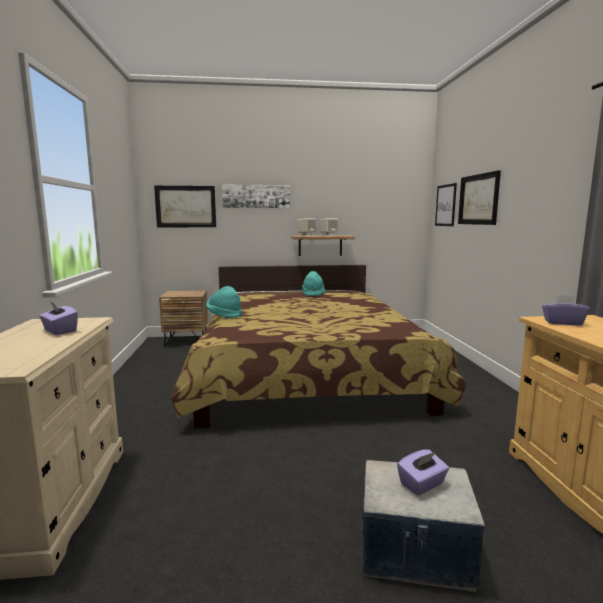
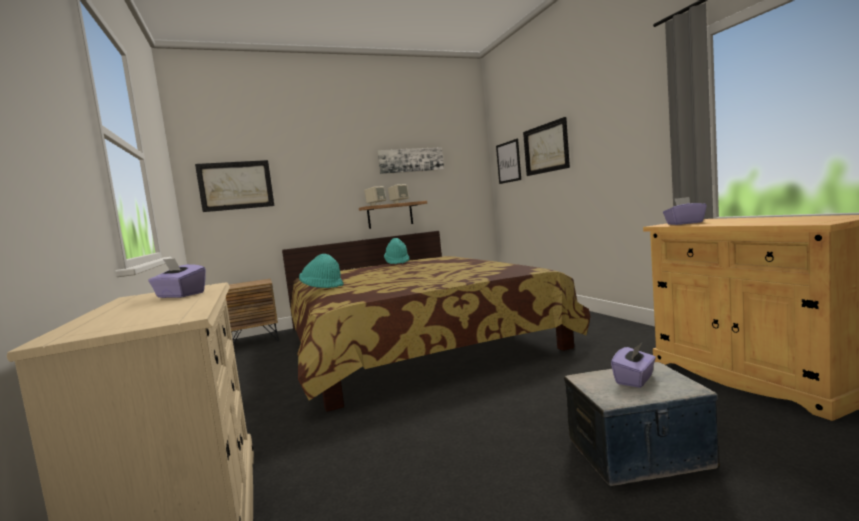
camera: 15 degrees left, 5 degrees down
(256, 196) = (316, 168): picture -> picture (411, 160)

